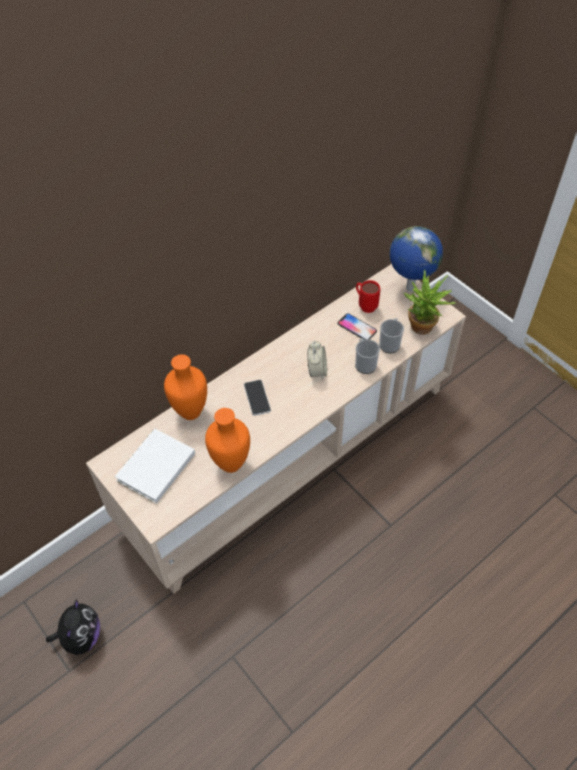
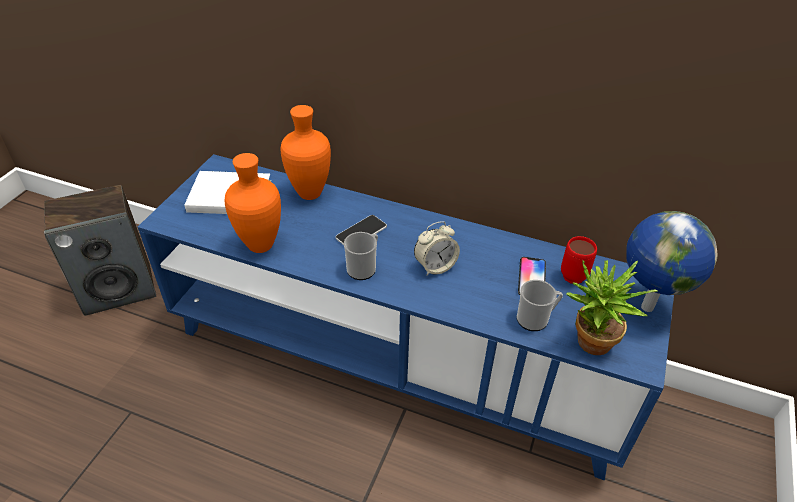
camera: 60 degrees right, 10 degrees down
(81, 636) = (119, 289): plush toy -> speaker
(289, 456) = (396, 358): beige tv stand -> blue tv stand
(364, 363) = (481, 305): mug -> mug (363, 268)

